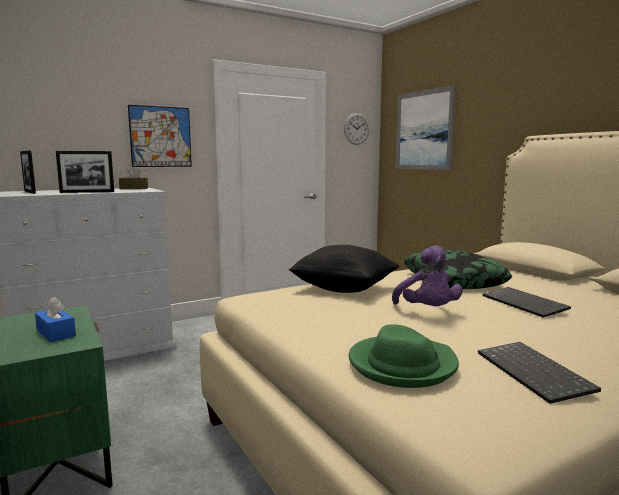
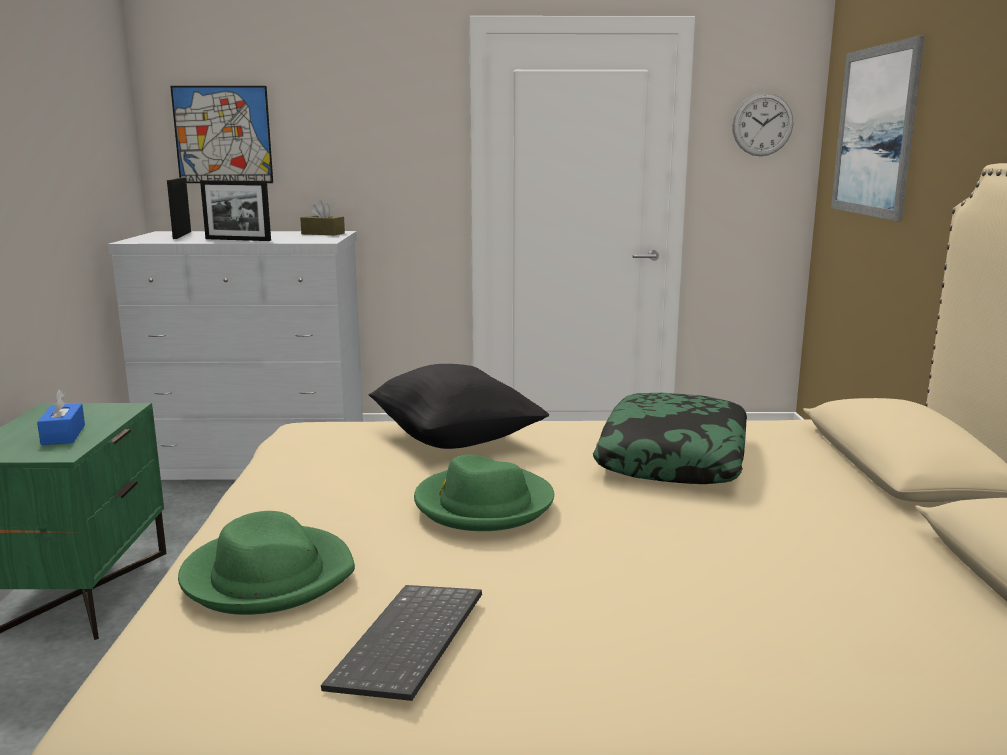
camera: 30 degrees right, 5 degrees up
(160, 137) = (380, 151): picture -> picture (223, 135)
(427, 311) = (483, 504): purple plush toy -> green hat
(526, 304) = (690, 530): keyboard -> none

